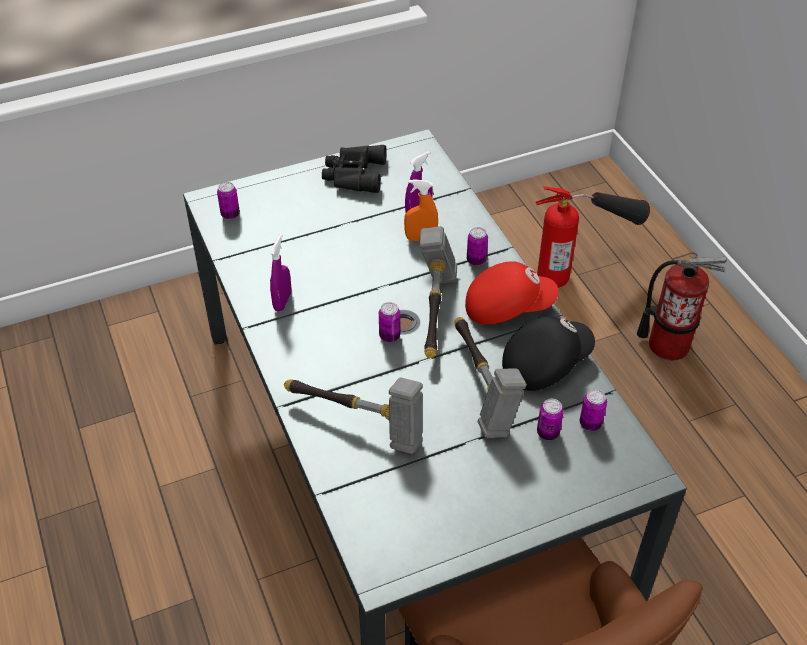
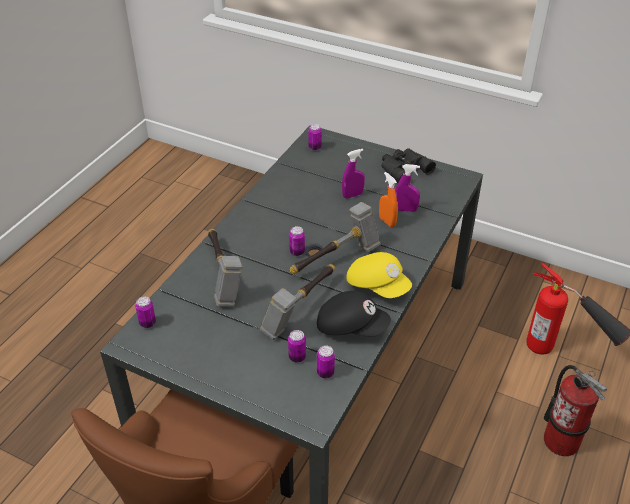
camera: 50 degrees right, 5 degrees down
(282, 301) = (276, 200): purple spray bottle -> purple spray bottle (352, 195)
(476, 260) = (399, 252): can -> can (147, 323)
(507, 306) = (378, 285): red cap -> yellow cap

